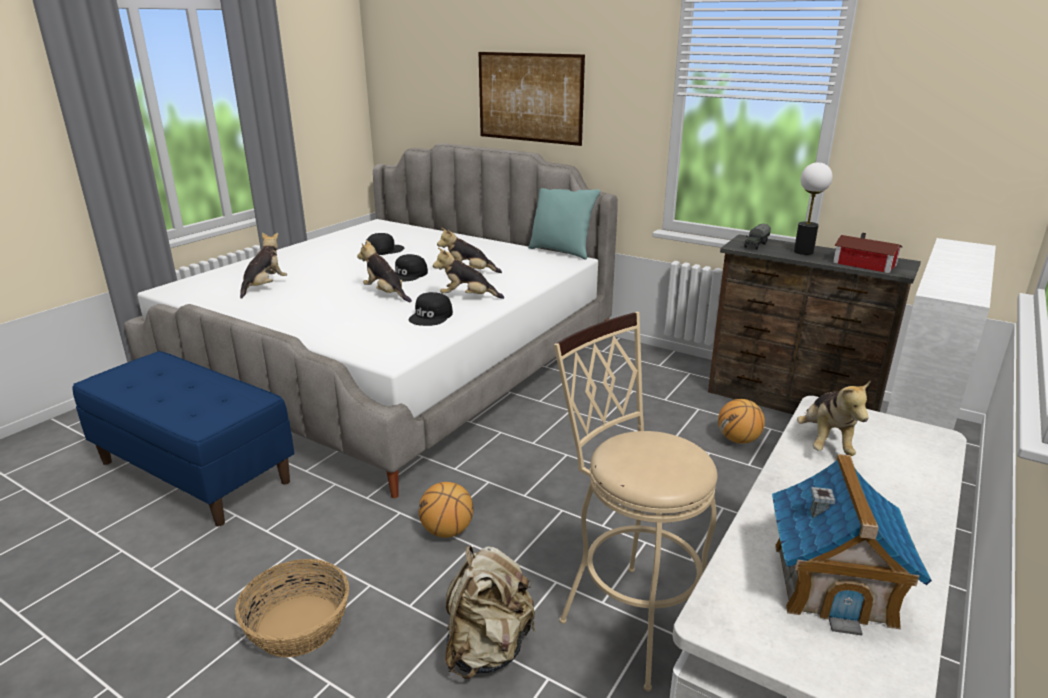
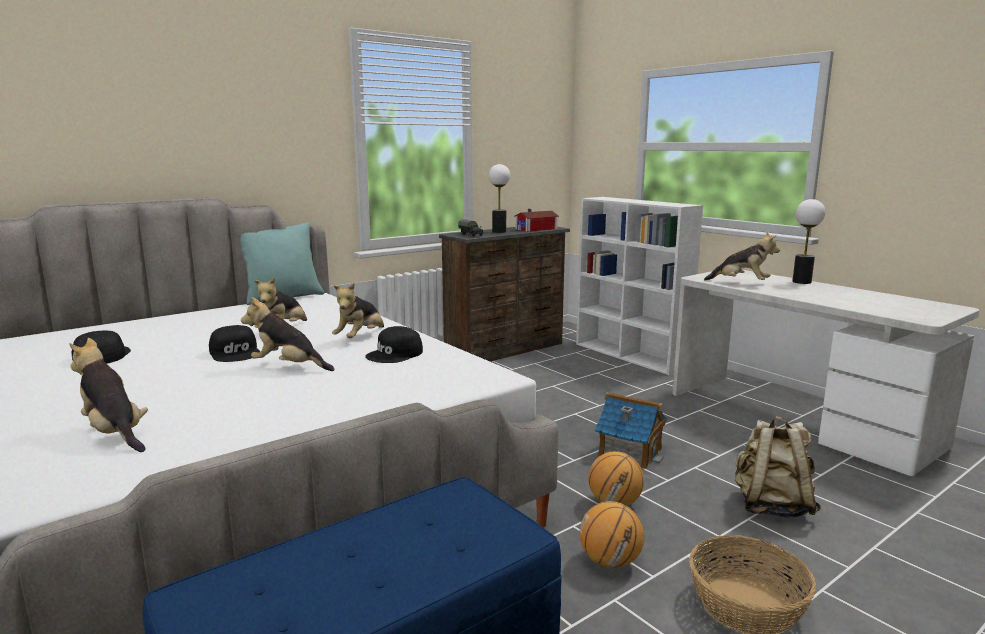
camera: 70 degrees left, 10 degrees down
(386, 294) = (288, 367): plush toy -> plush toy turned 45 degrees clockwise
(431, 316) = (395, 354): black cap -> black cap turned 90 degrees clockwise
(529, 97) = (188, 134): picture -> none
(628, 615) = (734, 449): beige stool -> none
(738, 440) = (542, 374): basketball -> basketball (610, 562)
(833, 583) = (880, 301): toy house -> toy house (629, 452)
(922, 503) = (802, 282): none -> table lamp

